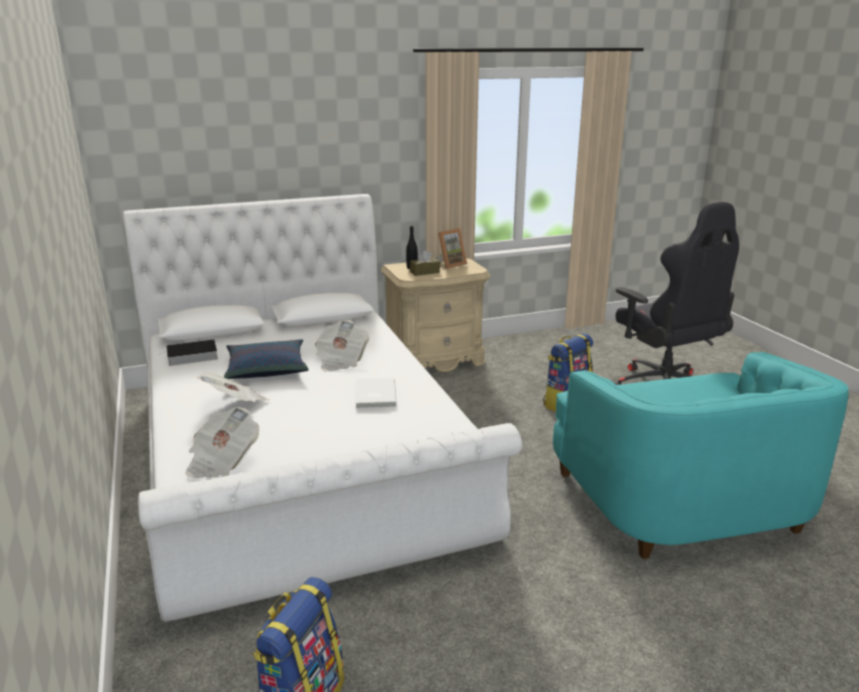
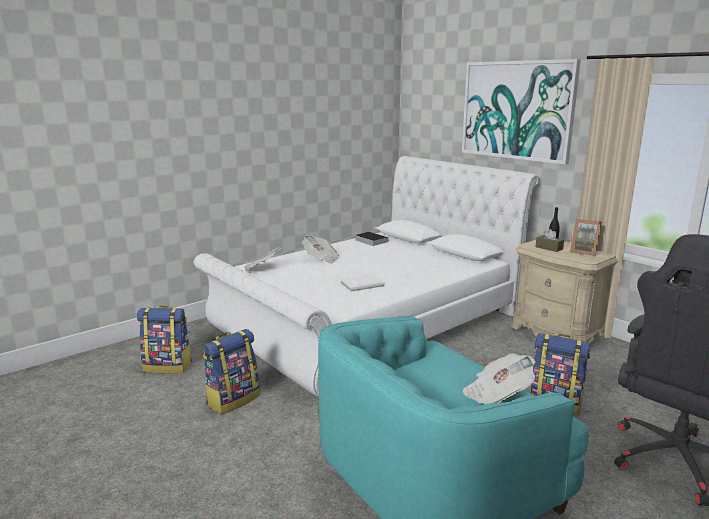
camera: 70 degrees right, 5 degrees down
(267, 369) = (370, 256): blue pillow -> none
(316, 117) = (517, 110): none -> picture
(341, 360) = (401, 269): newspaper -> newspaper (497, 395)
(467, 625) = (233, 399): none -> backpack

